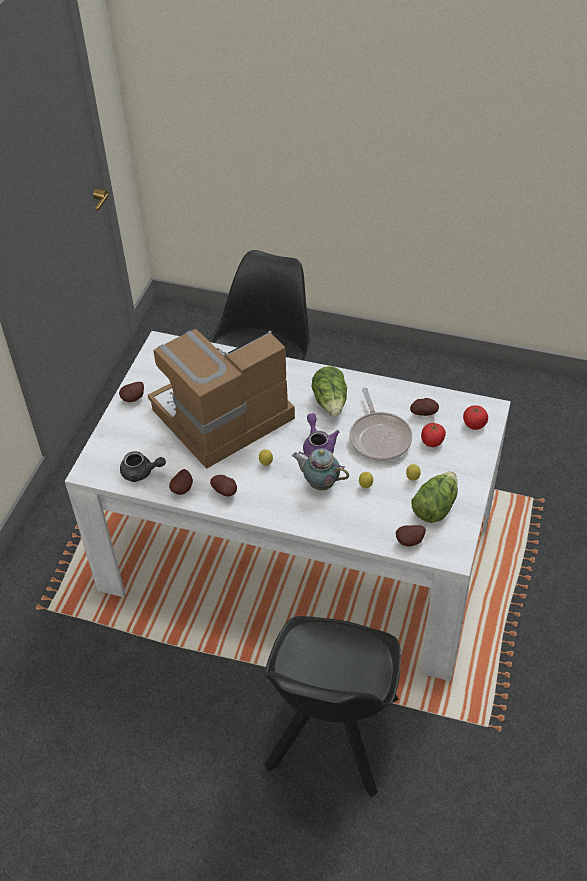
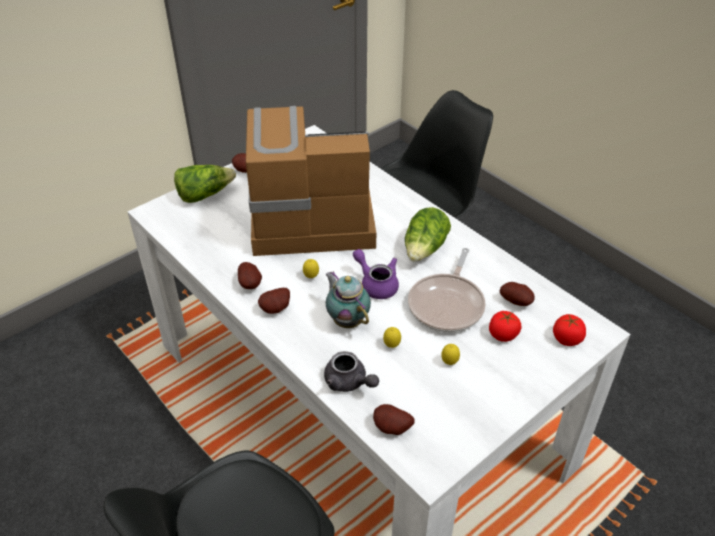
camera: 30 degrees right, 5 degrees down
(141, 473) = (194, 233): grey teapot -> grey teapot (349, 382)
(183, 489) = (215, 264): potato -> potato (277, 309)
(318, 446) = (376, 284): purple teapot -> purple teapot turned 60 degrees counterclockwise
(435, 506) = (451, 404): lettuce -> lettuce (204, 194)

